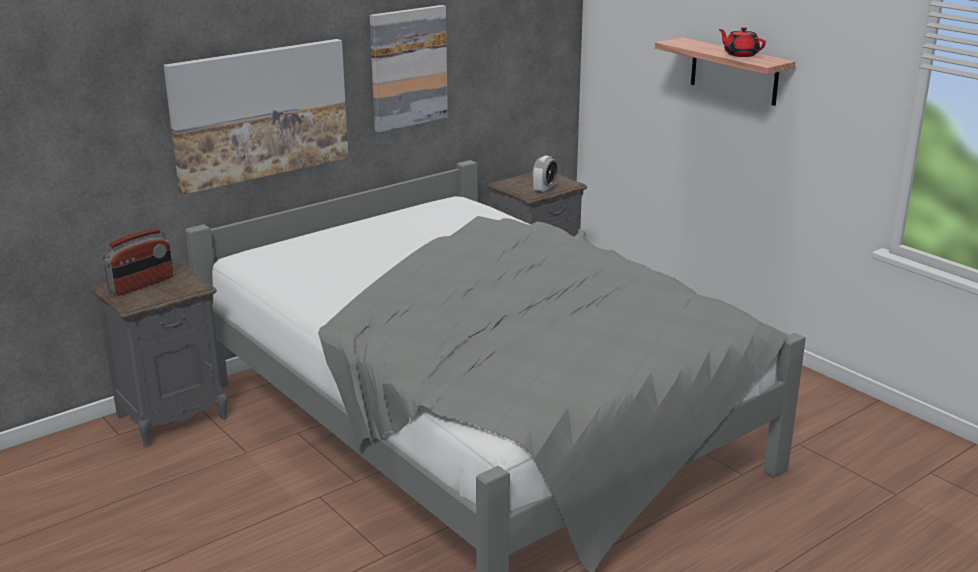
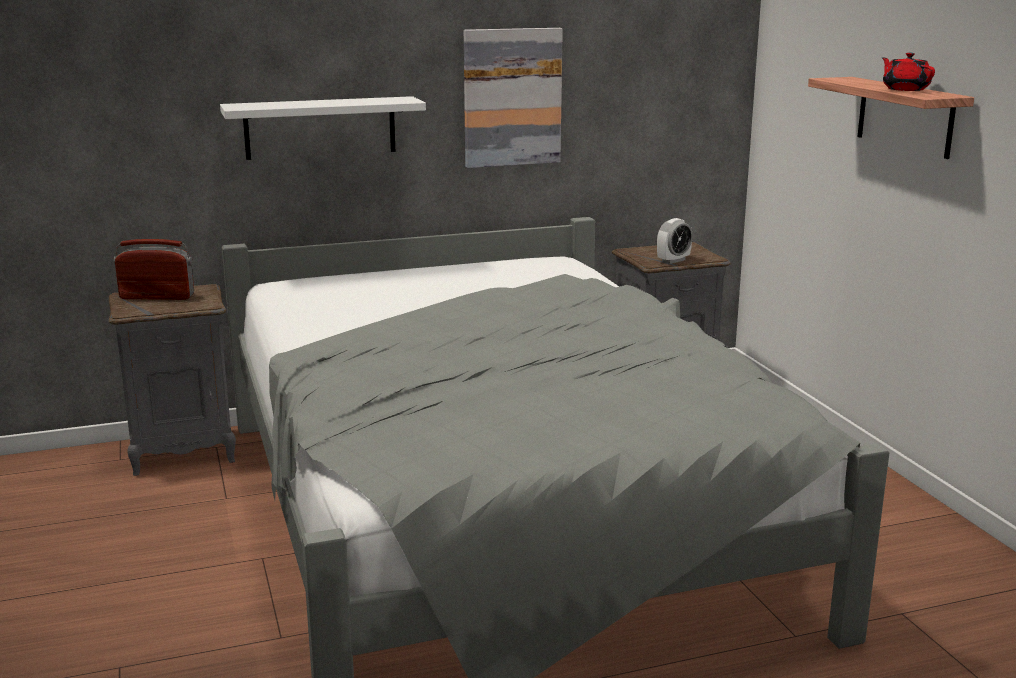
camera: 20 degrees right, 5 degrees down
(142, 284) = (157, 297): radio -> radio turned 150 degrees counterclockwise
(259, 113) = (320, 127): picture -> white shelf

